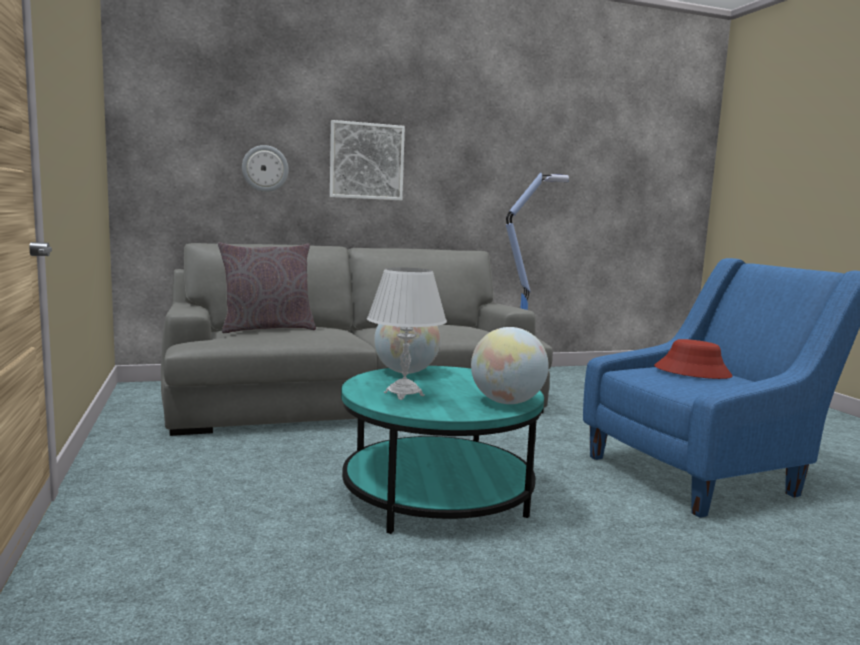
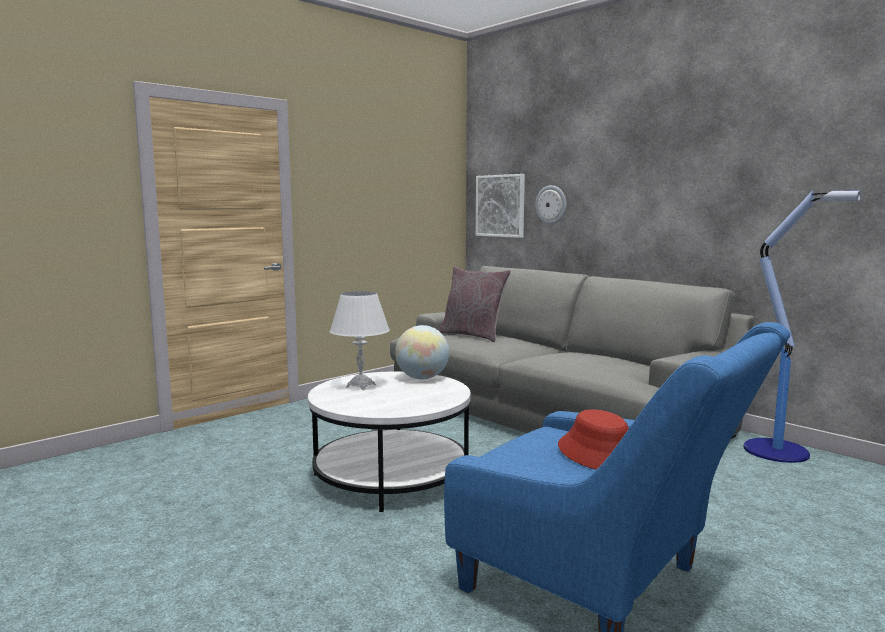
camera: 65 degrees right, 0 degrees up
(366, 161) = (630, 191): picture -> picture (500, 206)
(437, 493) = (391, 475): turquoise coffee table -> white coffee table
(507, 402) = (376, 409): globe -> none

